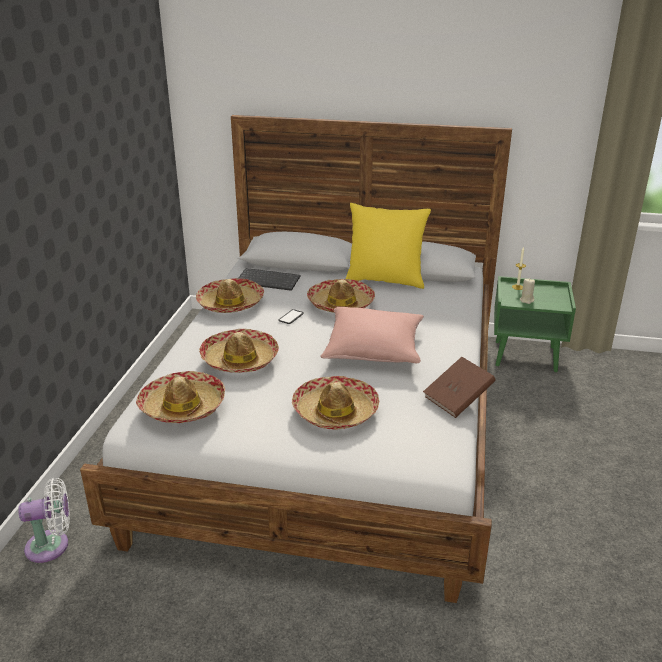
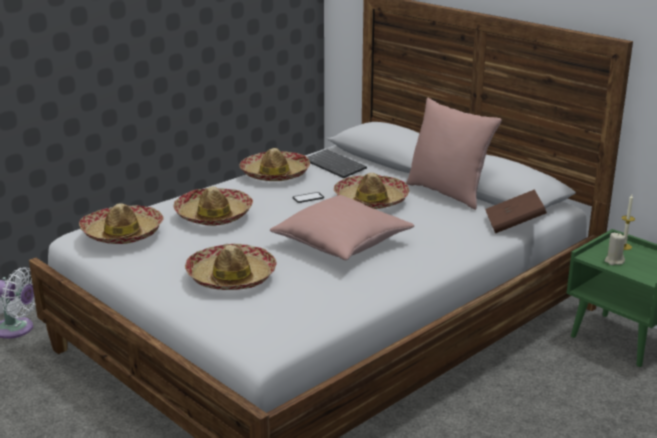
camera: 35 degrees right, 5 degrees down
(385, 280) = (448, 193): yellow pillow -> pink pillow
(458, 399) = (353, 306): brown book -> brown book (514, 224)

